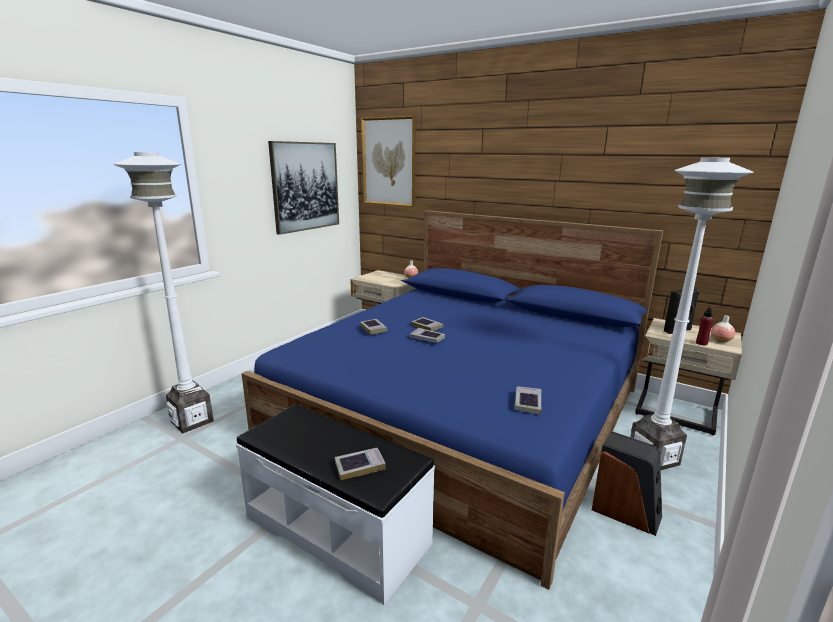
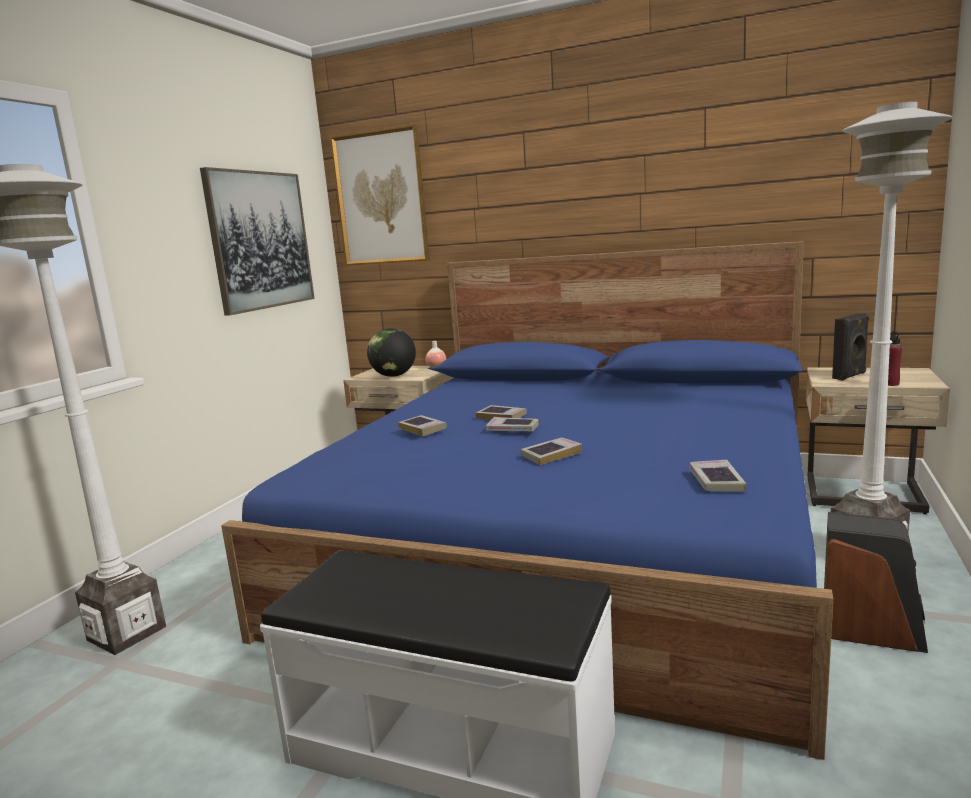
camera: 10 degrees left, 5 degrees down
(360, 466) = (499, 614): book -> book (551, 455)
(381, 280) = (394, 376): none -> globe
(720, 340) = (911, 378): vase -> none

